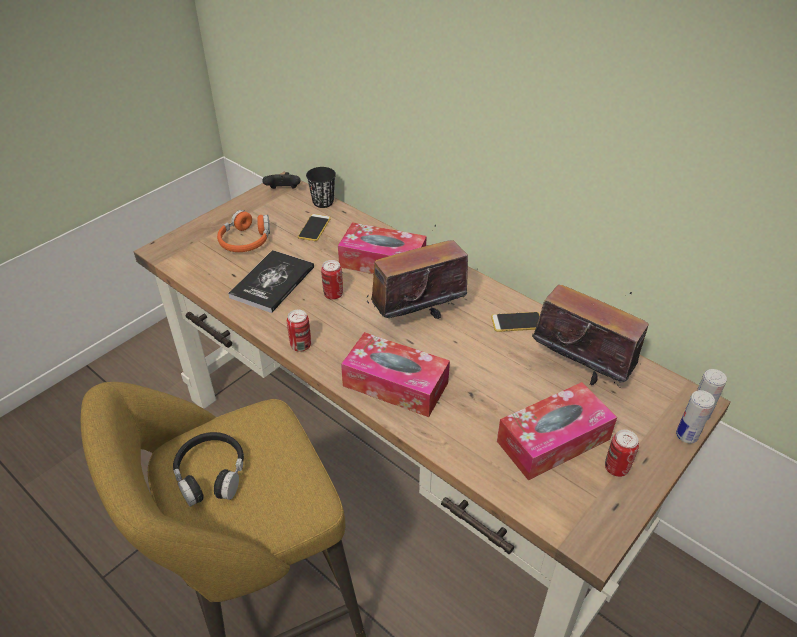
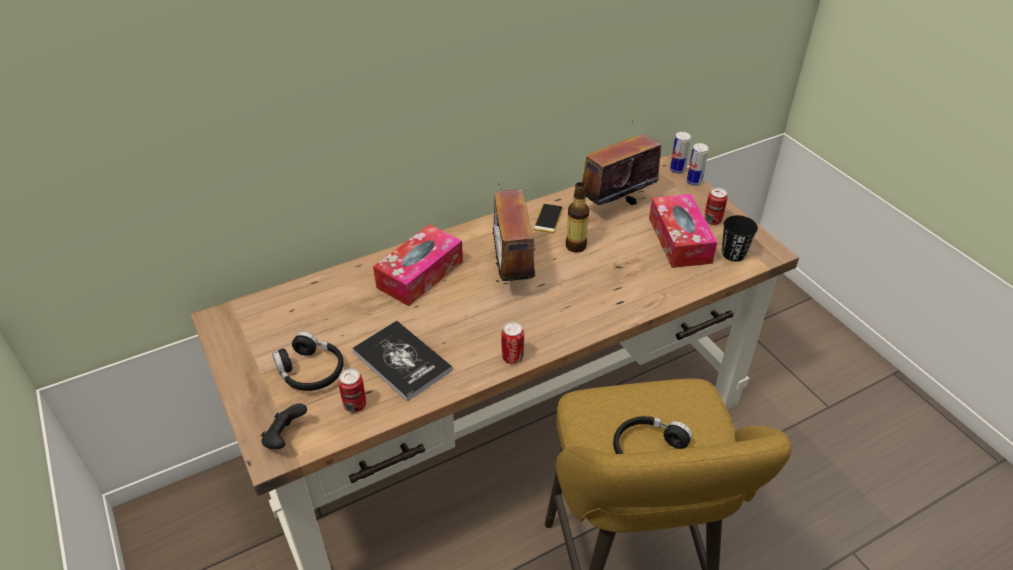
camera: 70 degrees left, 0 degrees up
(246, 240) = (310, 371): orange headphones -> black headphones
(283, 191) = (234, 321): black game controller -> black game controller (285, 438)
(314, 228) = (327, 310): phone -> none
(323, 202) = (284, 294): black cup -> black cup (733, 254)
(333, 294) = (449, 319): can -> can (355, 405)
(395, 384) = (590, 306): tissue box -> none
(485, 353) = (575, 246): none -> bottle

